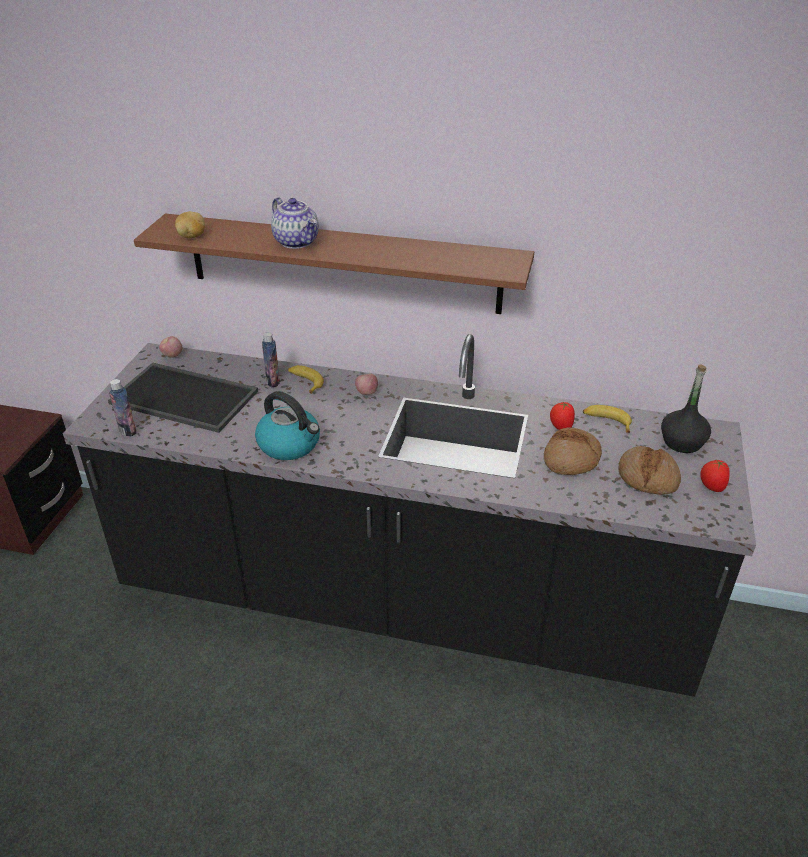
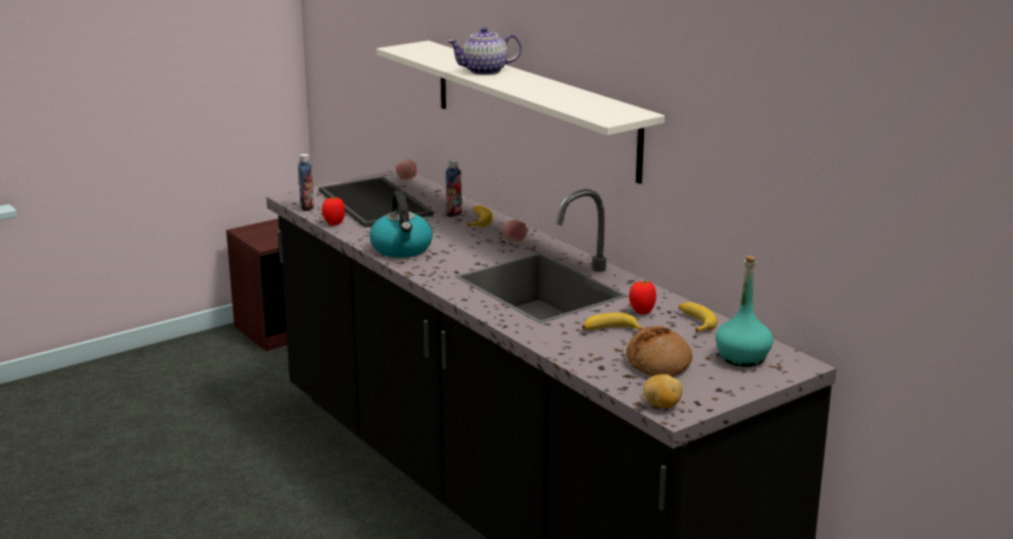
camera: 40 degrees right, 15 degrees down
(192, 236) = (417, 54): potato -> potato (662, 406)
(297, 242) = (484, 71): teapot -> teapot turned 75 degrees clockwise
(343, 263) = (533, 108): brown shelf -> white shelf
(571, 459) = (611, 330): bread -> banana
(682, 442) = (742, 357): black bottle -> turquoise bottle
(711, 487) = (708, 389): tomato -> tomato (334, 223)

